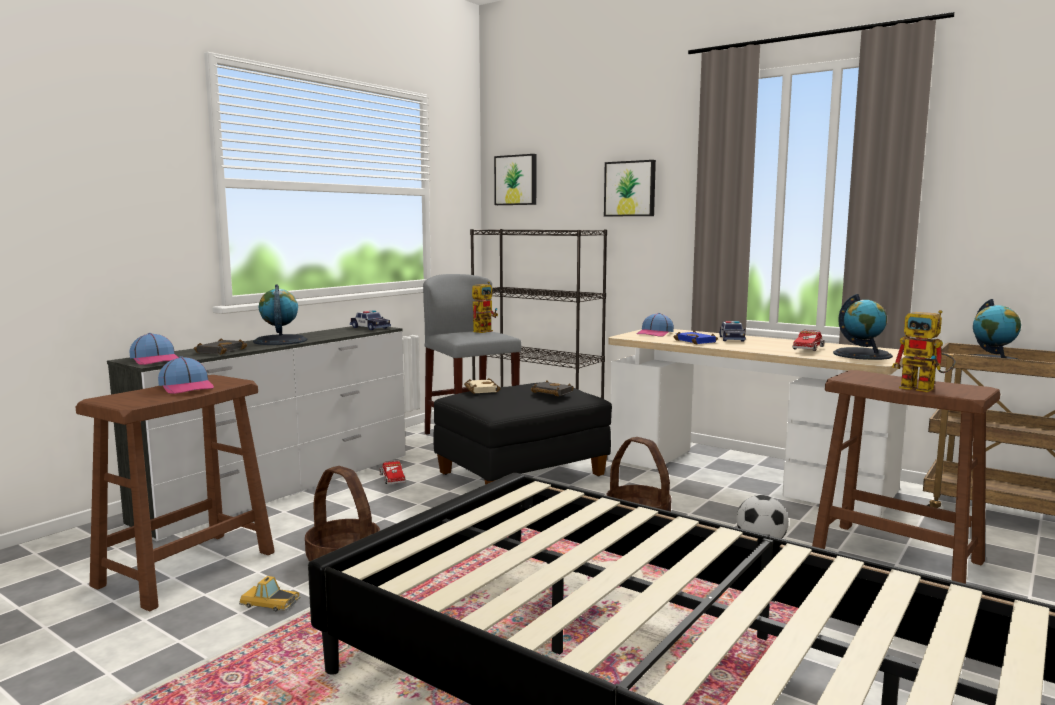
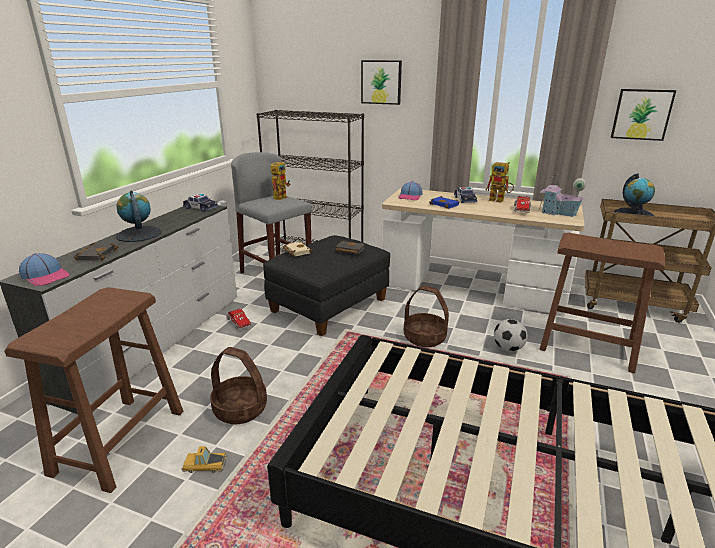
camera: 15 degrees left, 15 degrees up
(187, 387) = (97, 310): cap -> none
(516, 180) = (286, 70): picture -> picture (641, 114)
(862, 354) = (558, 213): globe -> toy house
(925, 389) = (623, 252): toy robot -> toy robot (500, 200)

